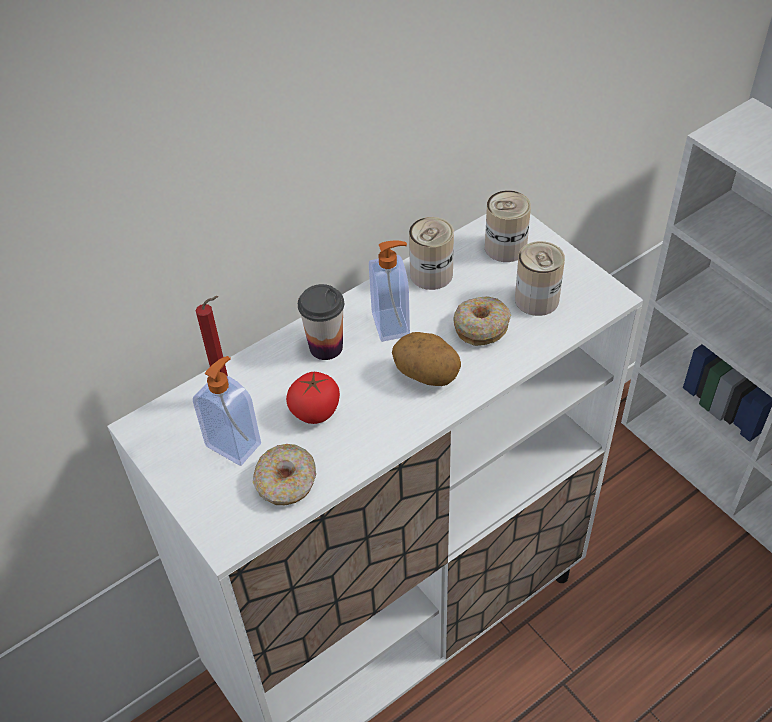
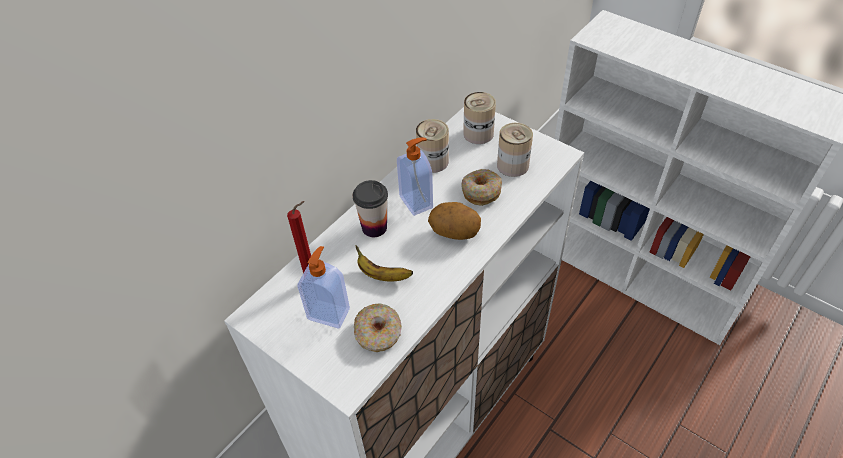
camera: 15 degrees left, 0 degrees up
(315, 411) = (382, 275): tomato -> banana

